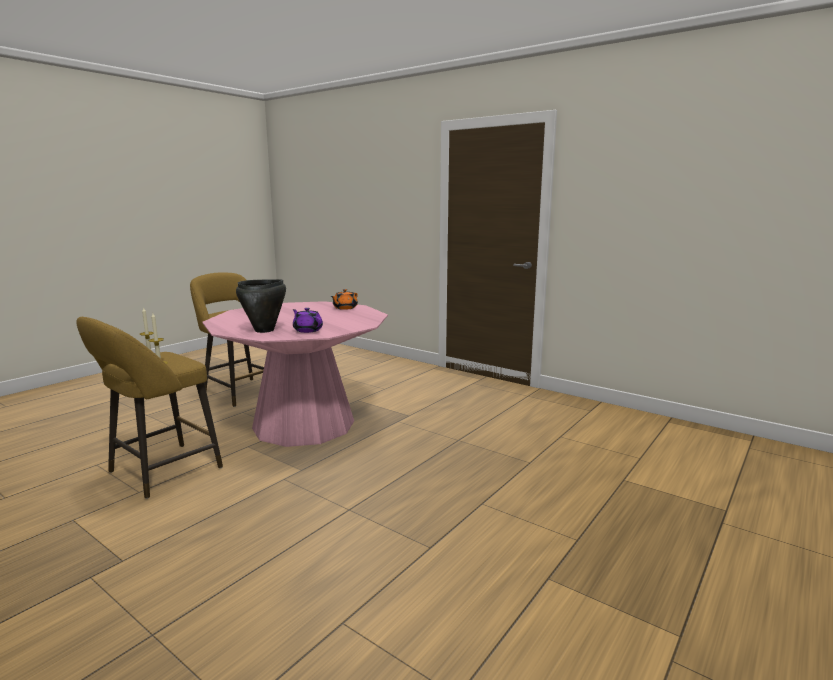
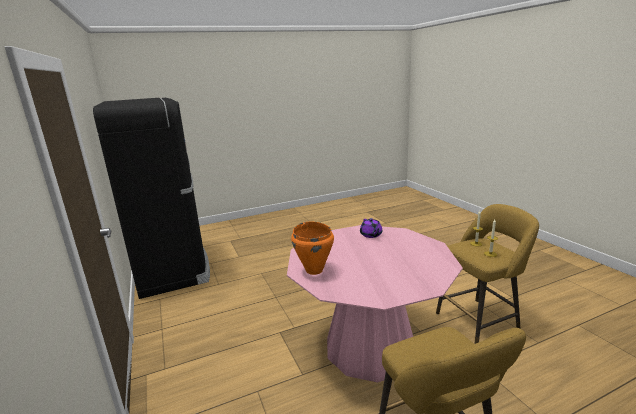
camera: 150 degrees left, 5 degrees up
(264, 330) = (403, 240): black cooking pot -> none
(344, 308) = (314, 270): orange teapot -> orange cooking pot
(668, 438) = (173, 268): none -> black fridge

